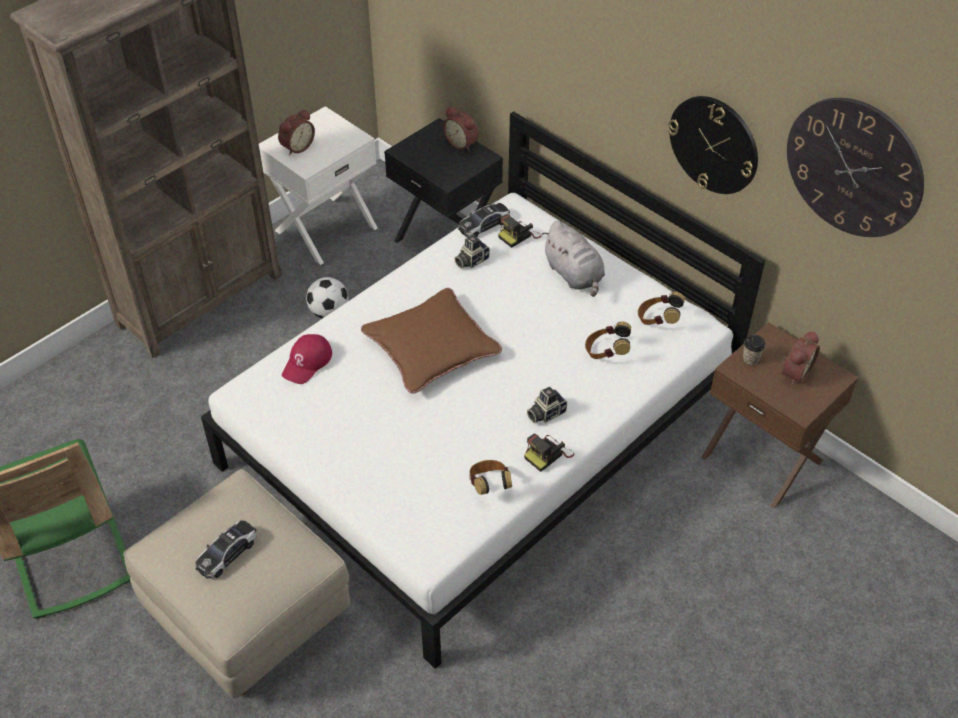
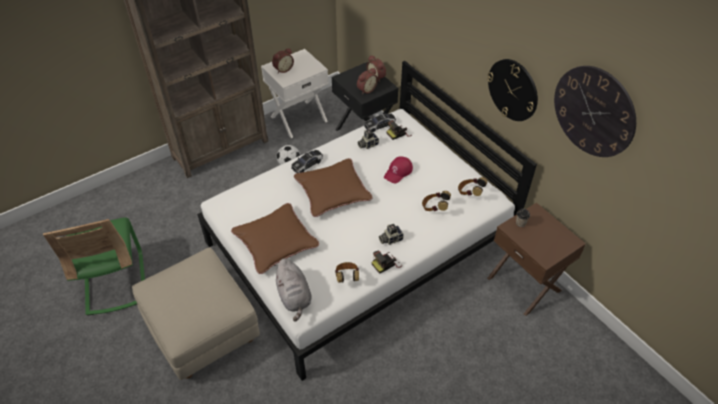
camera: 10 degrees right, 0 degrees up
(227, 553) = (187, 295): toy car -> toy car (307, 164)
(307, 362) = (260, 191): red cap -> red cap (398, 172)
(355, 444) = (275, 242): none -> brown pillow
(574, 275) = (426, 160): grey plush toy -> grey plush toy (294, 297)
(794, 372) = (546, 235): alarm clock -> alarm clock (366, 89)

